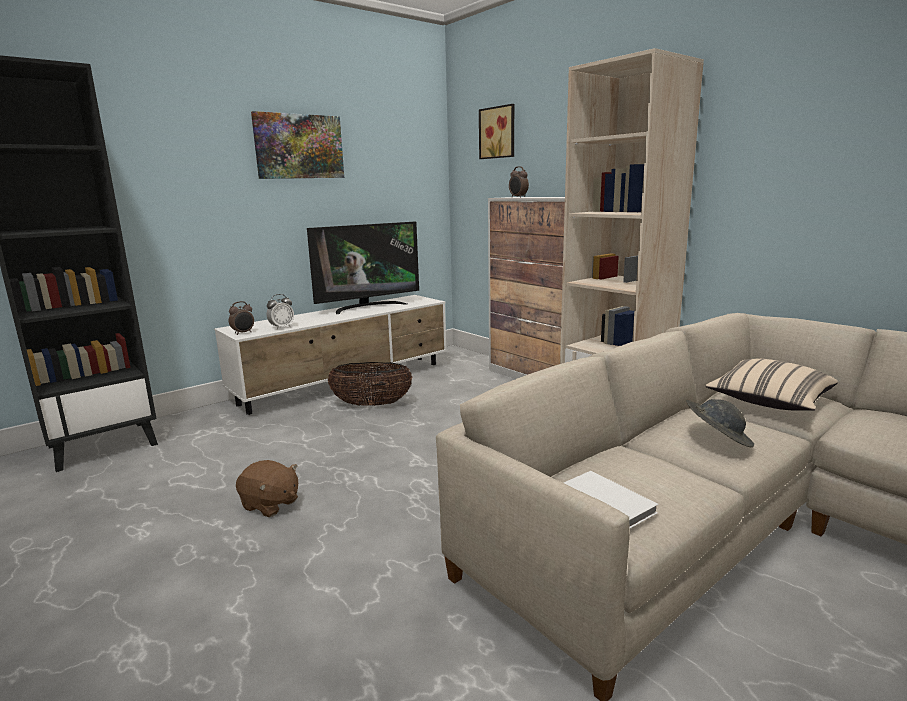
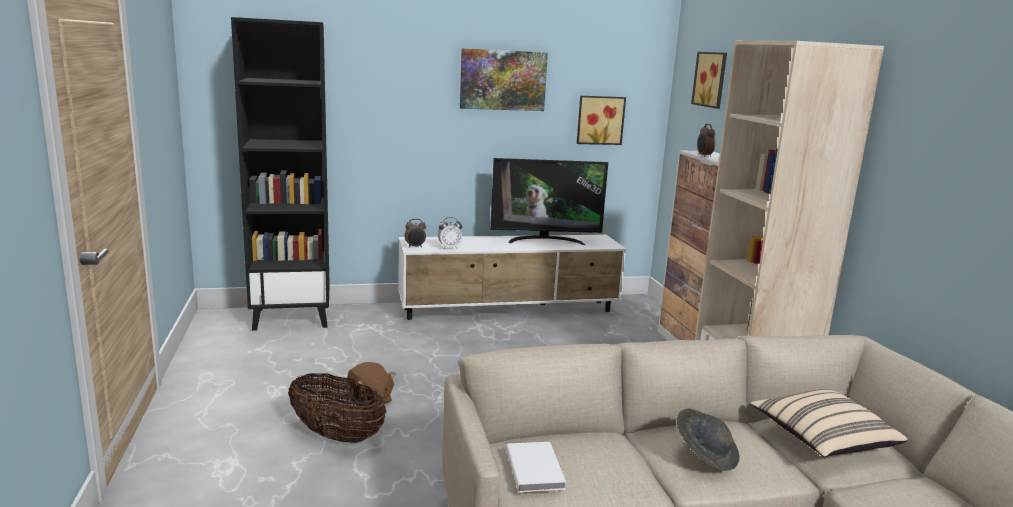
camera: 25 degrees right, 0 degrees up
(372, 404) = (514, 337): basket -> basket (337, 435)
(394, 184) = (599, 120): none -> picture

